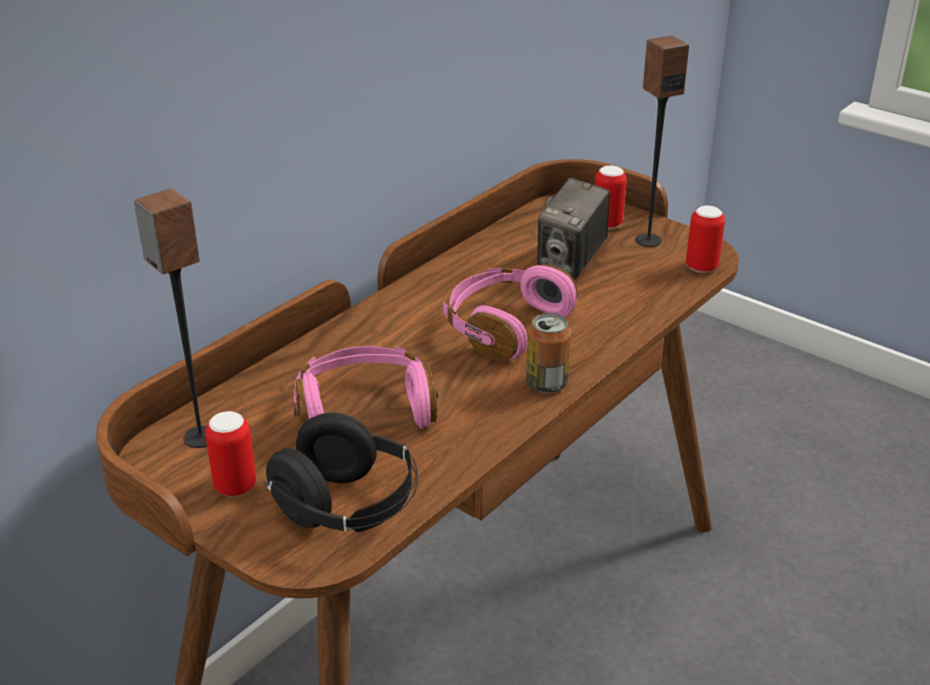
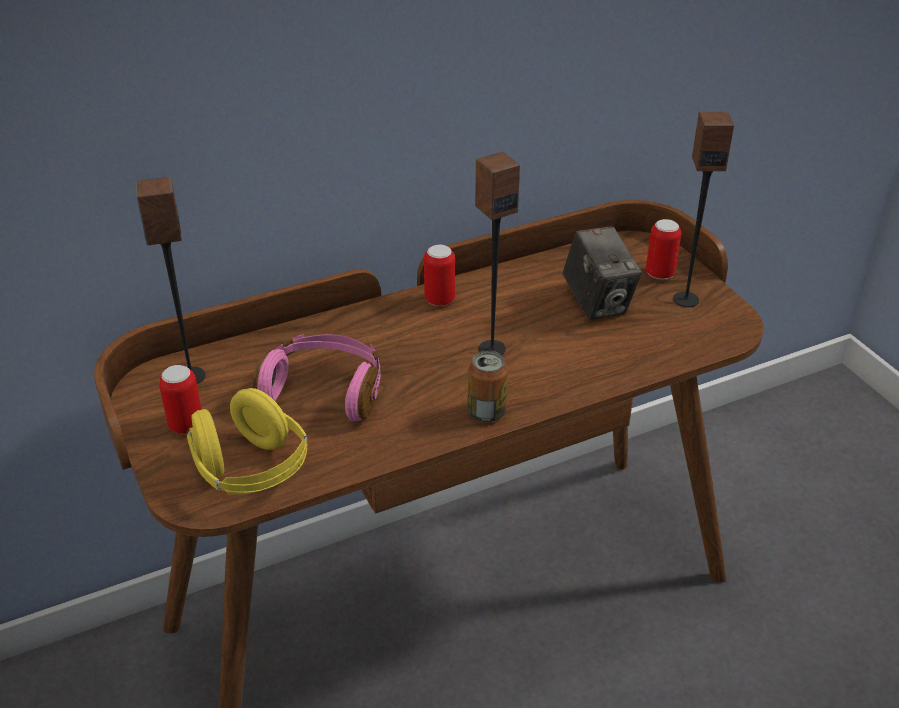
camera: 25 degrees right, 5 degrees up
(347, 508) = (251, 470): black headphones -> yellow headphones
(504, 326) = (491, 348): pink headphones -> speaker
(571, 262) = (597, 303): camera -> camera turned 75 degrees counterclockwise
(701, 267) = (715, 340): can -> can (439, 300)

